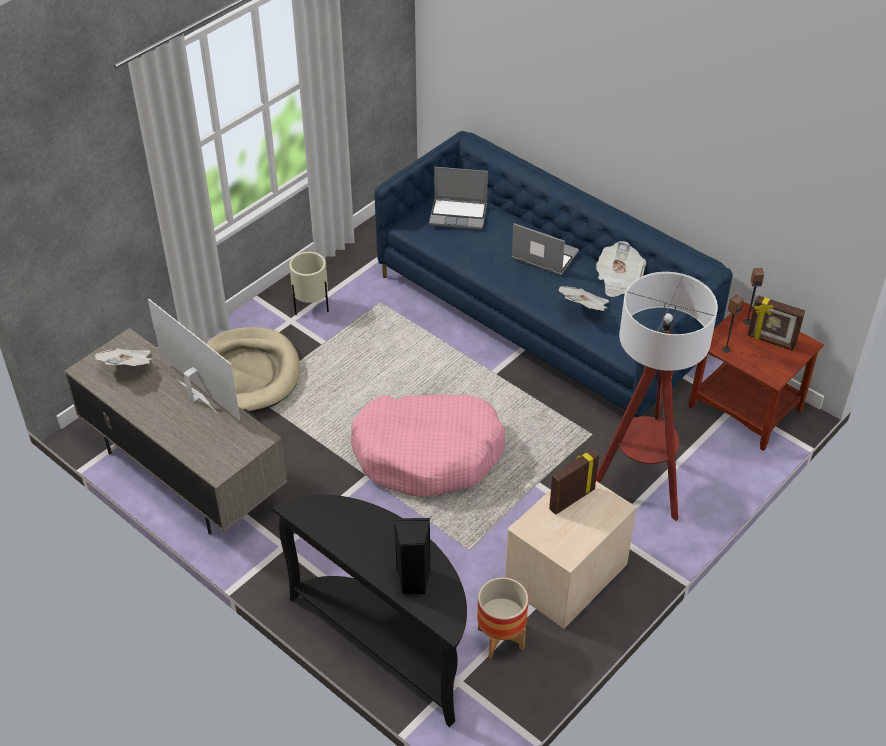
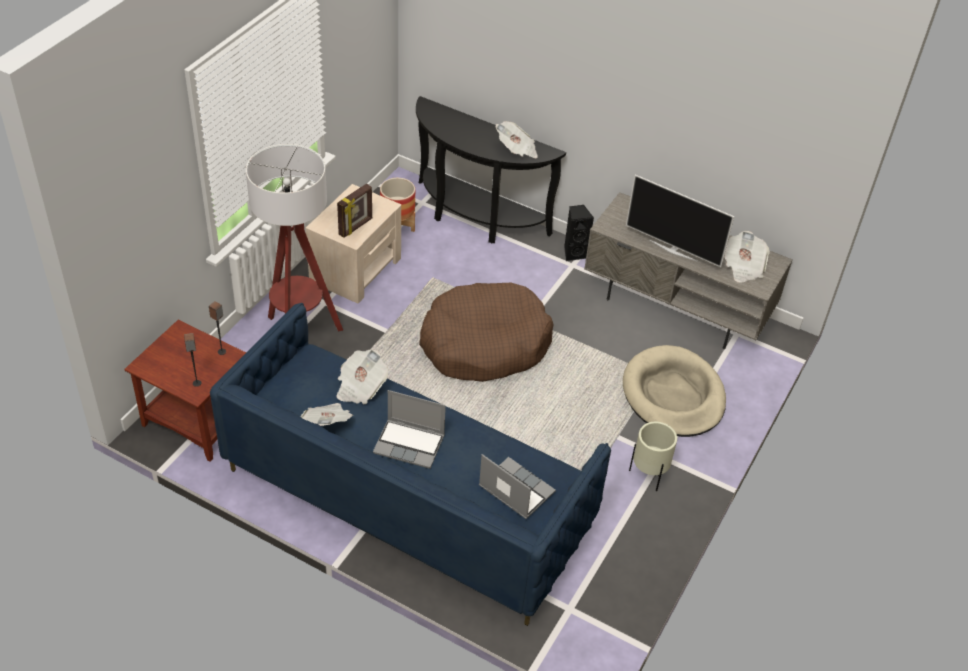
camera: 165 degrees right, 0 degrees up
(340, 518) = (516, 150): none -> newspaper
(413, 581) = (455, 122): black speaker -> black speaker (574, 253)
(428, 454) = (484, 344): pink dog bed -> brown dog bed
(459, 214) = (515, 489): laptop -> laptop turned 45 degrees clockwise
(771, 341) = (176, 365): picture frame -> none

